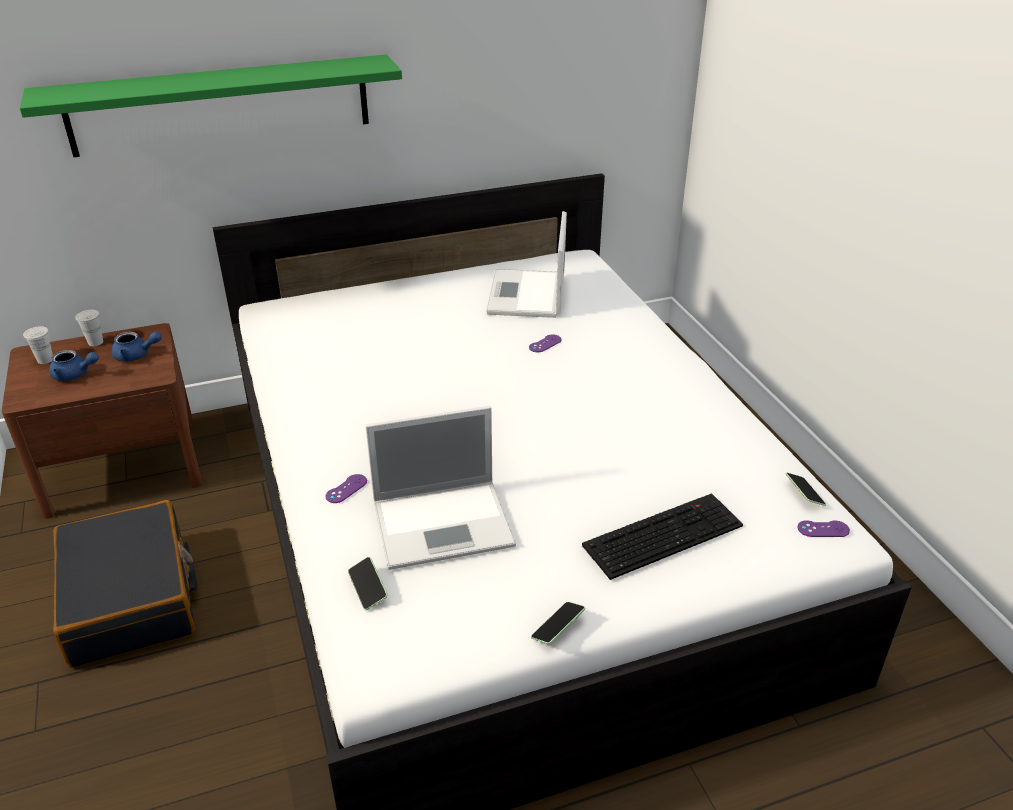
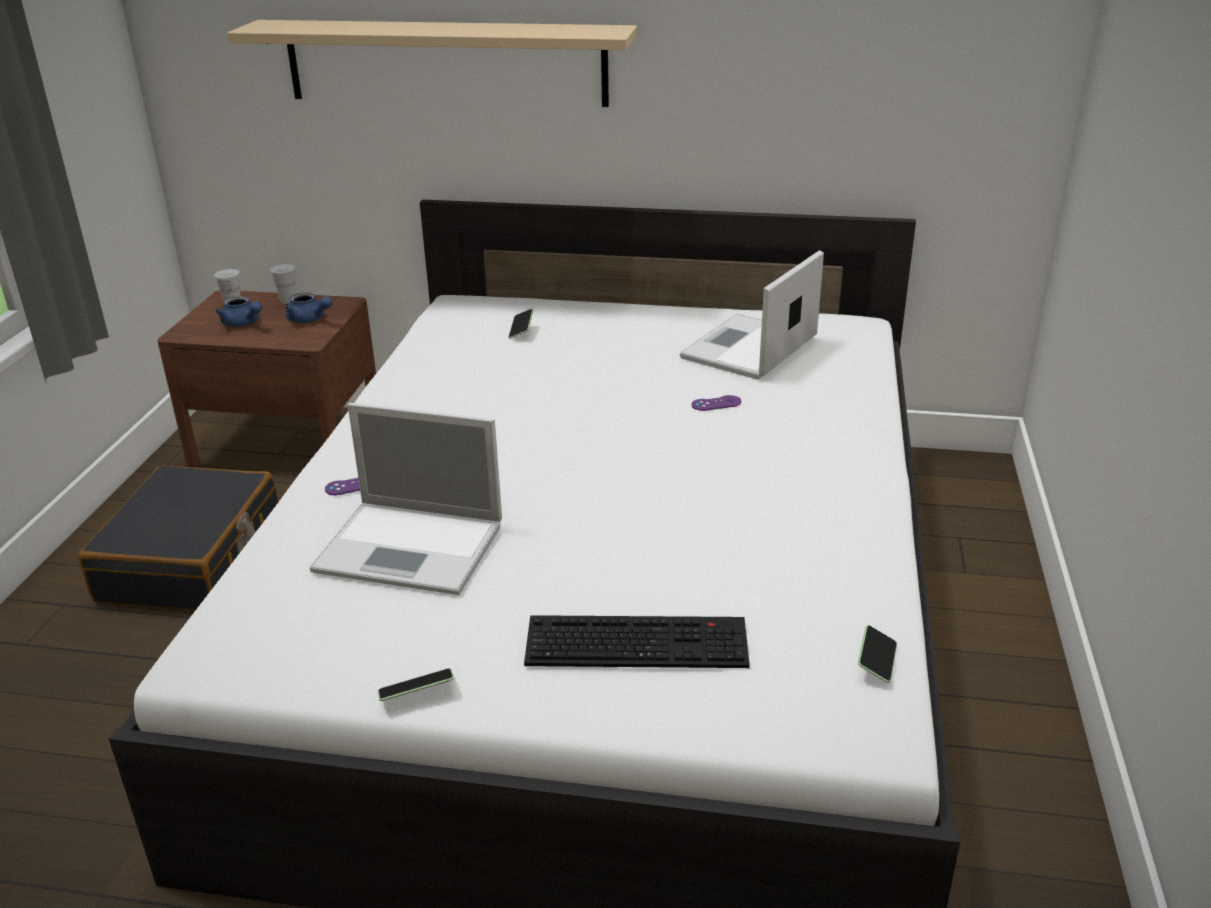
camera: 30 degrees right, 5 degrees down
(221, 105) = (445, 62): green shelf -> beige shelf
(368, 589) = (275, 583): phone -> phone (521, 329)
(823, 529) = (859, 710): purple game controller -> none

